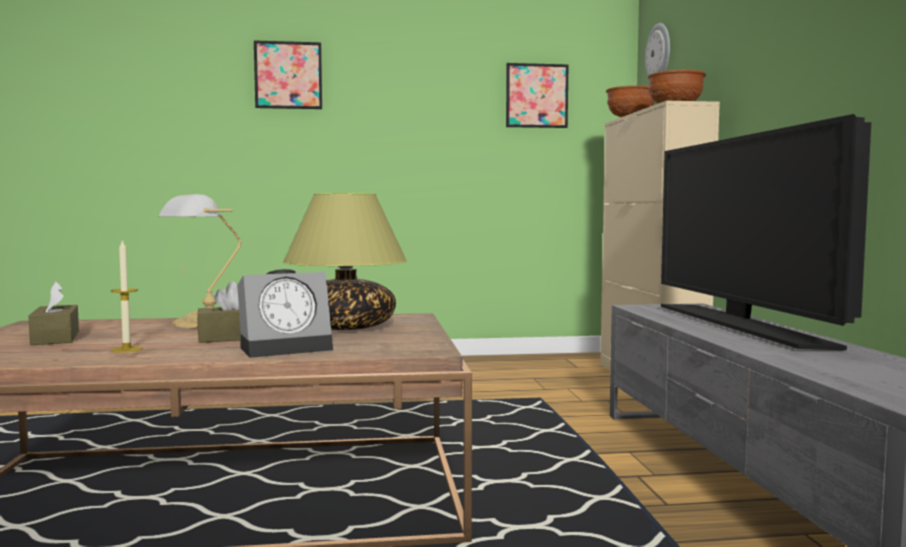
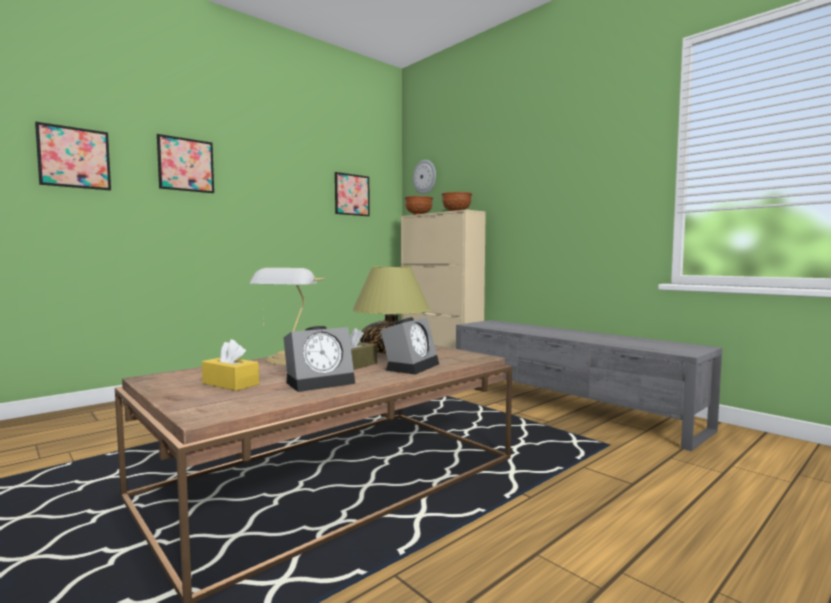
camera: 35 degrees left, 0 degrees up
(55, 338) = (230, 384): brown tissue box -> yellow tissue box
(126, 349) = (321, 382): candle -> alarm clock
(166, 80) = (74, 157): none -> picture
(740, 326) = (543, 329): television -> none

